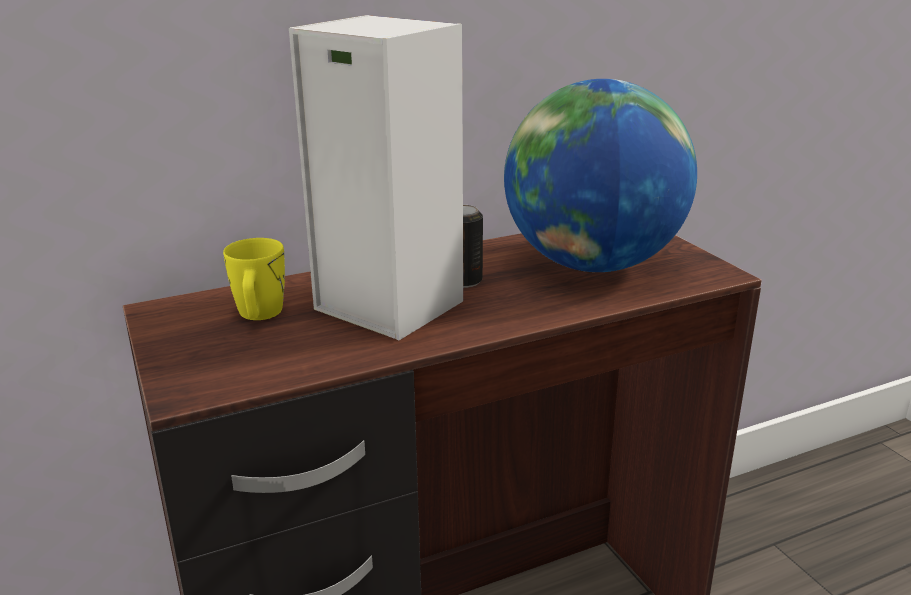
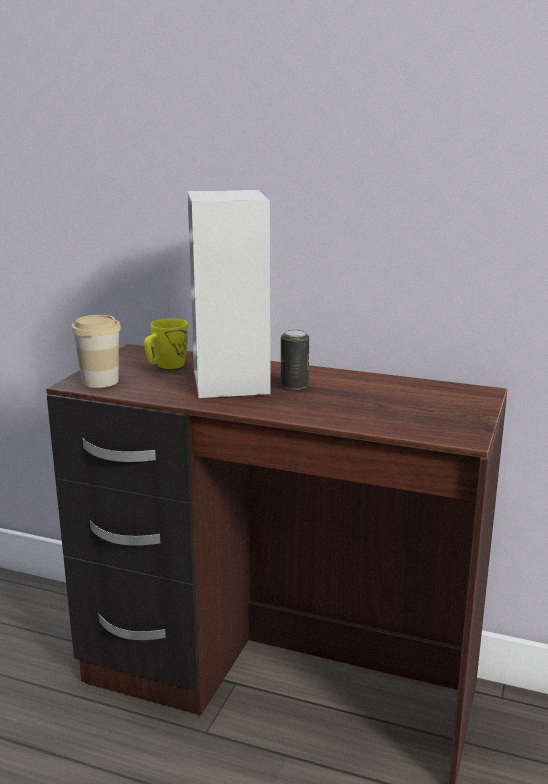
camera: 45 degrees right, 5 degrees down
(216, 374) = (100, 381): none -> cup
(592, 265) = (391, 404): globe -> none

